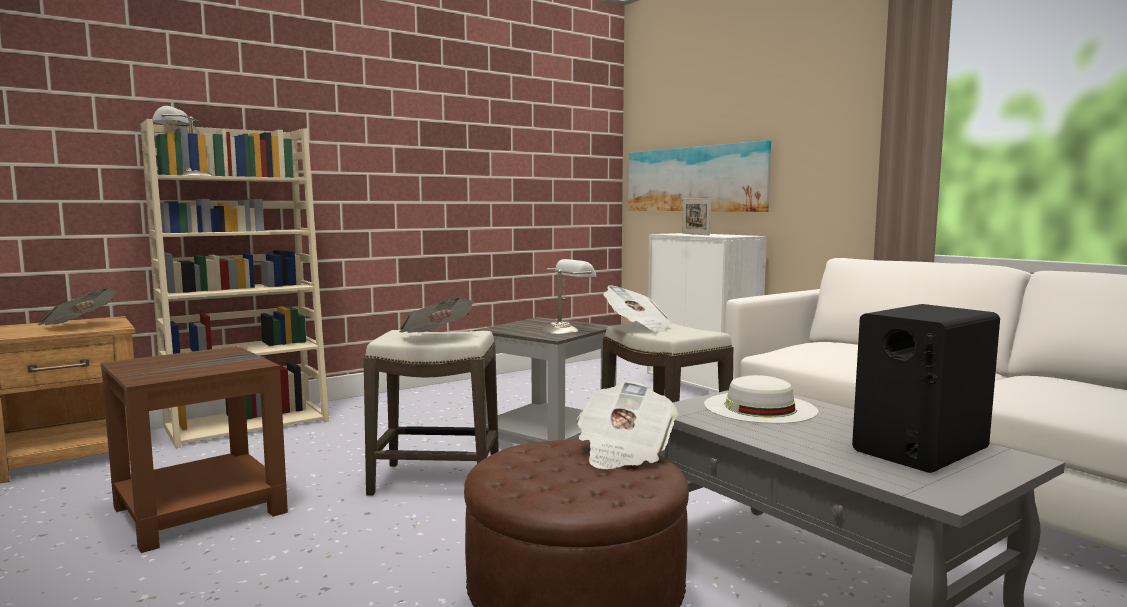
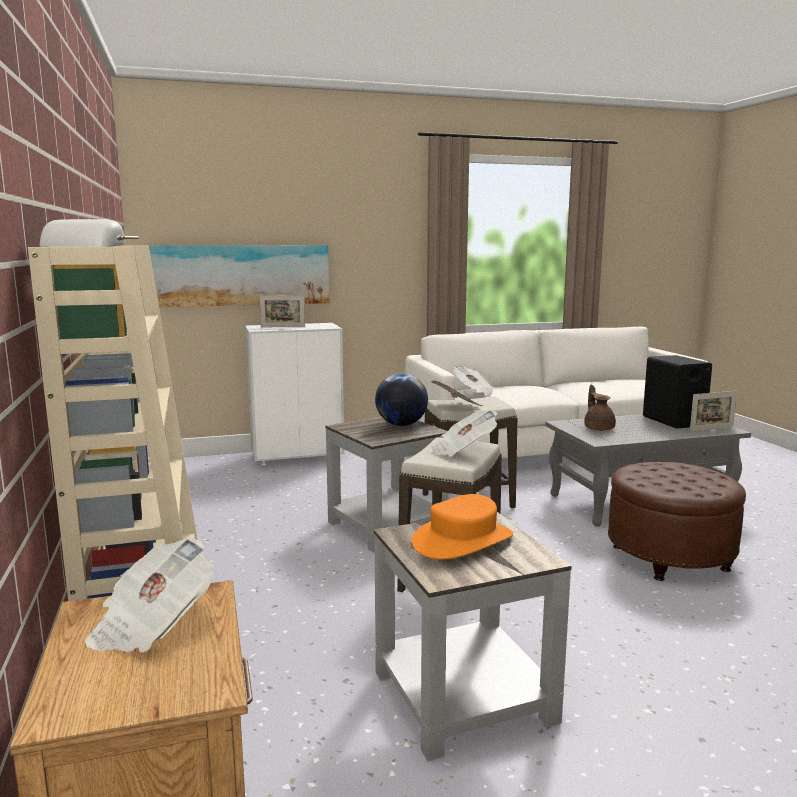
camera: 70 degrees left, 5 degrees up
(201, 508) = (460, 695): brown side table -> grey side table
(202, 362) = (463, 540): none -> orange hat
(566, 329) = (401, 425): white table lamp -> globe
(623, 452) = (650, 465): newspaper -> newspaper (474, 391)
(759, 407) = (598, 428): white hat -> brown teapot
(911, 478) = (711, 429): none -> picture frame

